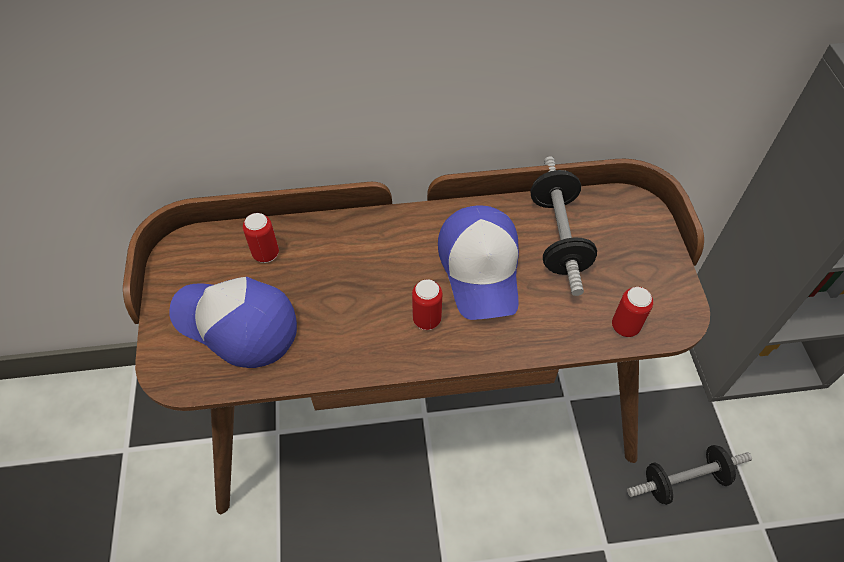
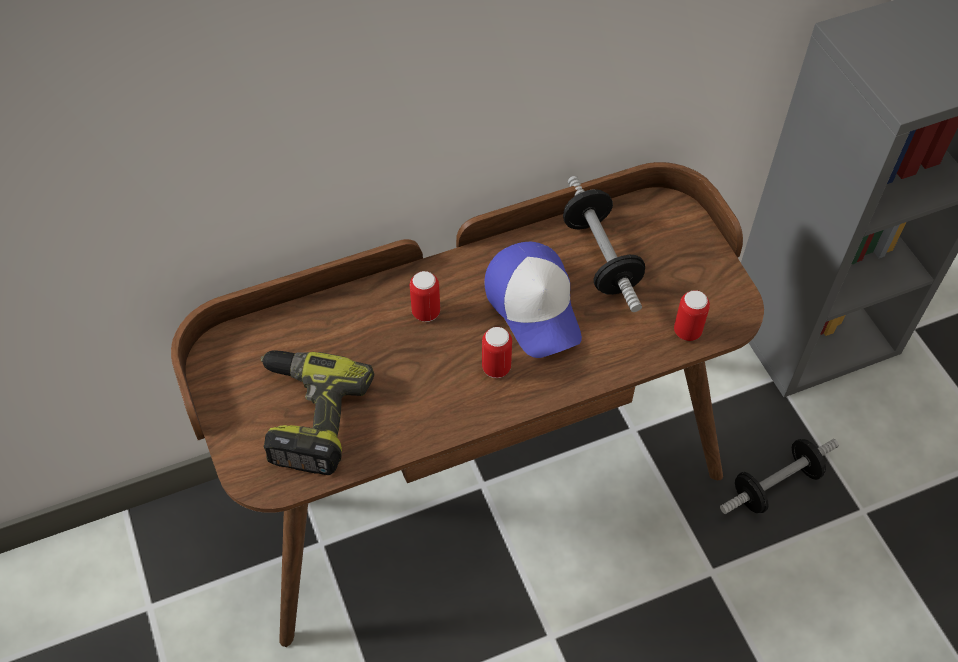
camera: 15 degrees left, 0 degrees up
(236, 325) = (307, 416): cap -> power drill
(266, 254) = (310, 338): can -> can (426, 312)

